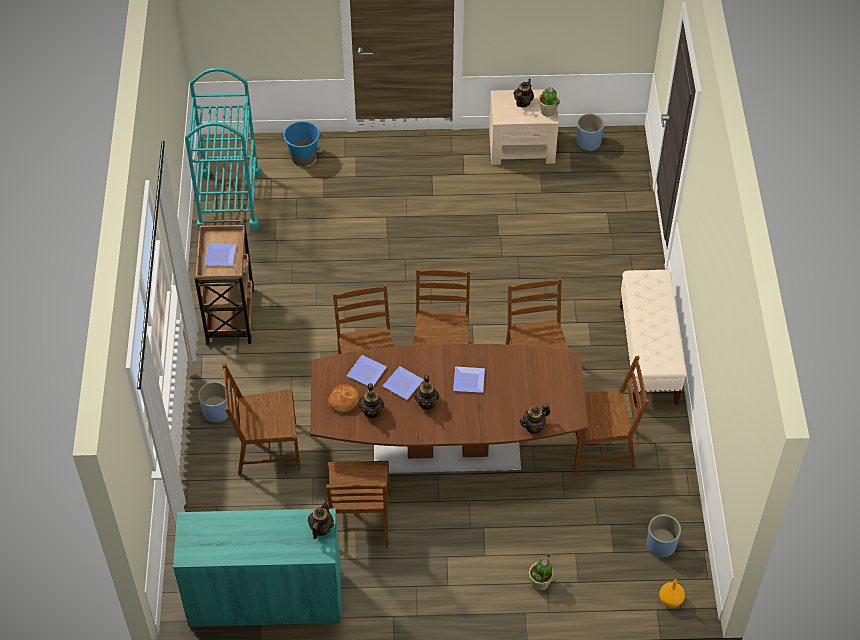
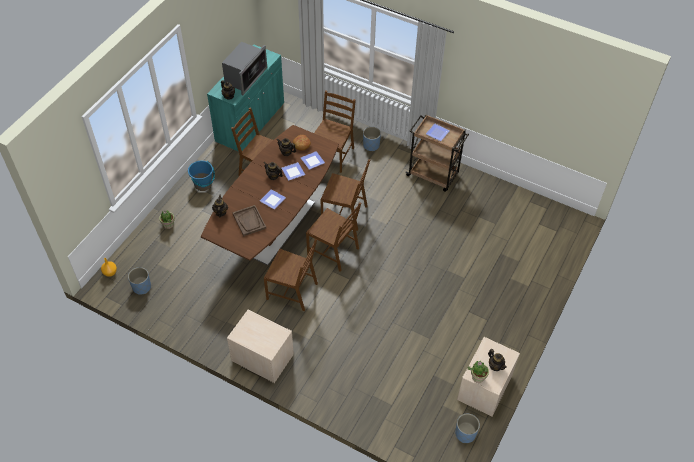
camera: 120 degrees right, 0 degrees up
(229, 199) = (525, 208): turquoise cart -> none
(263, 531) = (245, 77): none -> microwave
(303, 157) = (543, 259): blue bucket -> blue bucket (203, 185)
(523, 386) = (249, 221): none -> brown tray
(600, 447) = (220, 295): brown chair -> none
(648, 355) = (262, 357): beige bench -> beige nightstand

